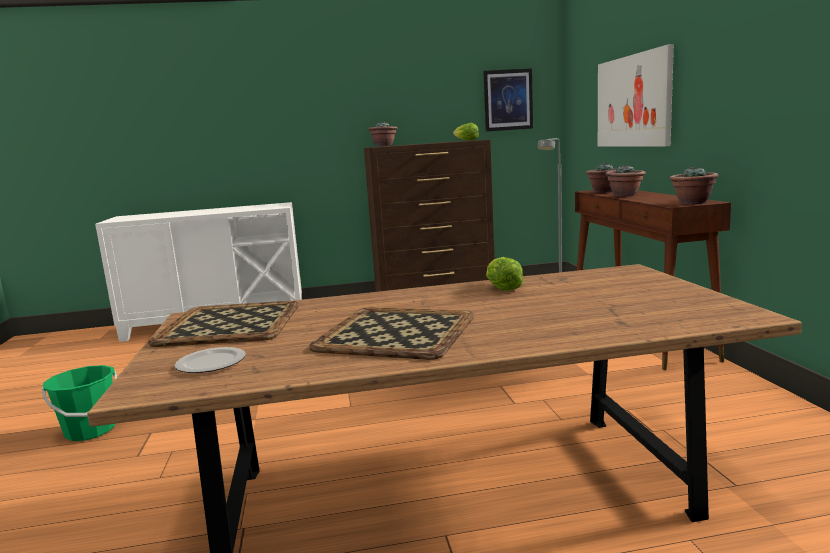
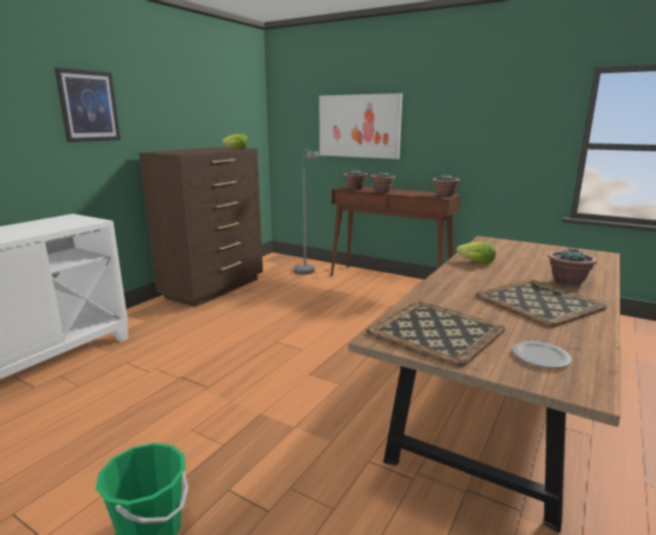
camera: 50 degrees left, 5 degrees up
(384, 146) = (164, 152): potted plant -> potted plant (567, 282)
(508, 100) = (237, 113): picture -> picture (88, 106)

